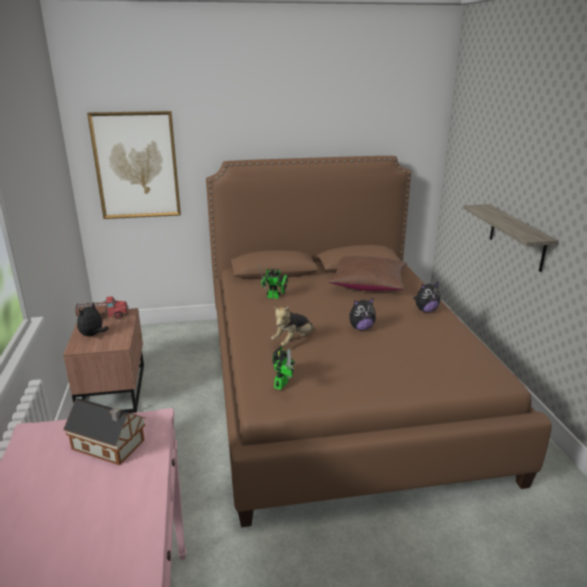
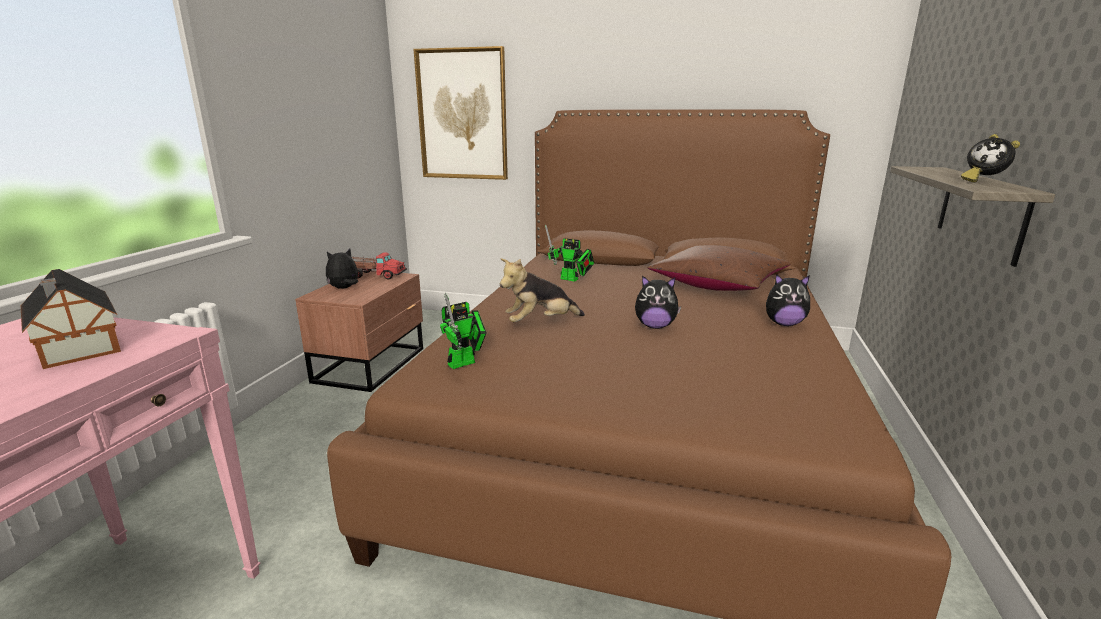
camera: 25 degrees right, 5 degrees down
(521, 227) = (982, 181): none -> alarm clock

